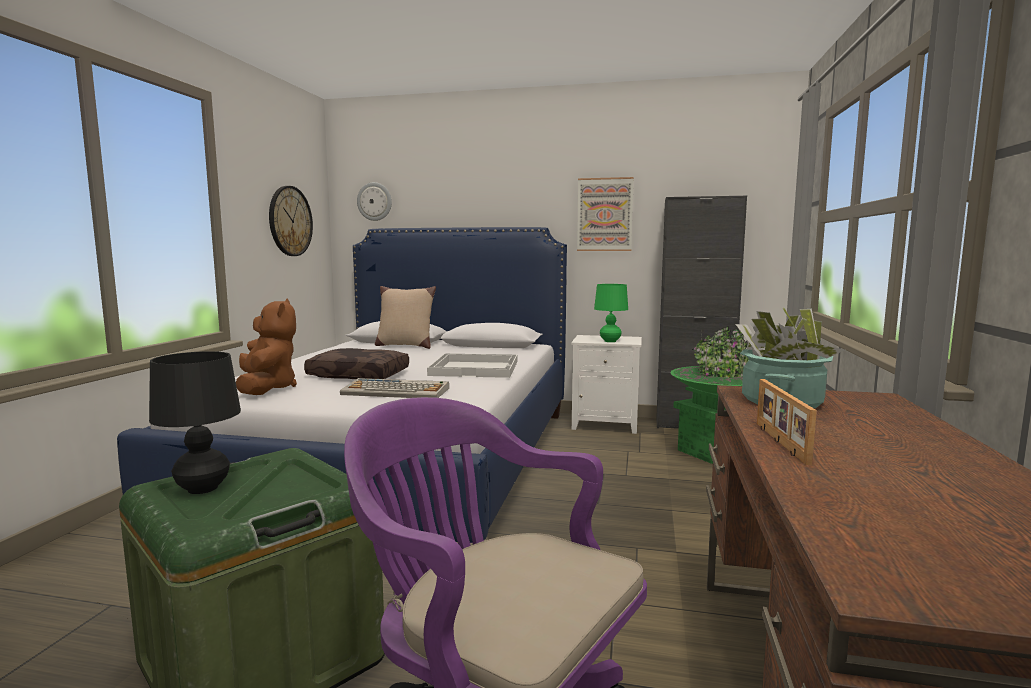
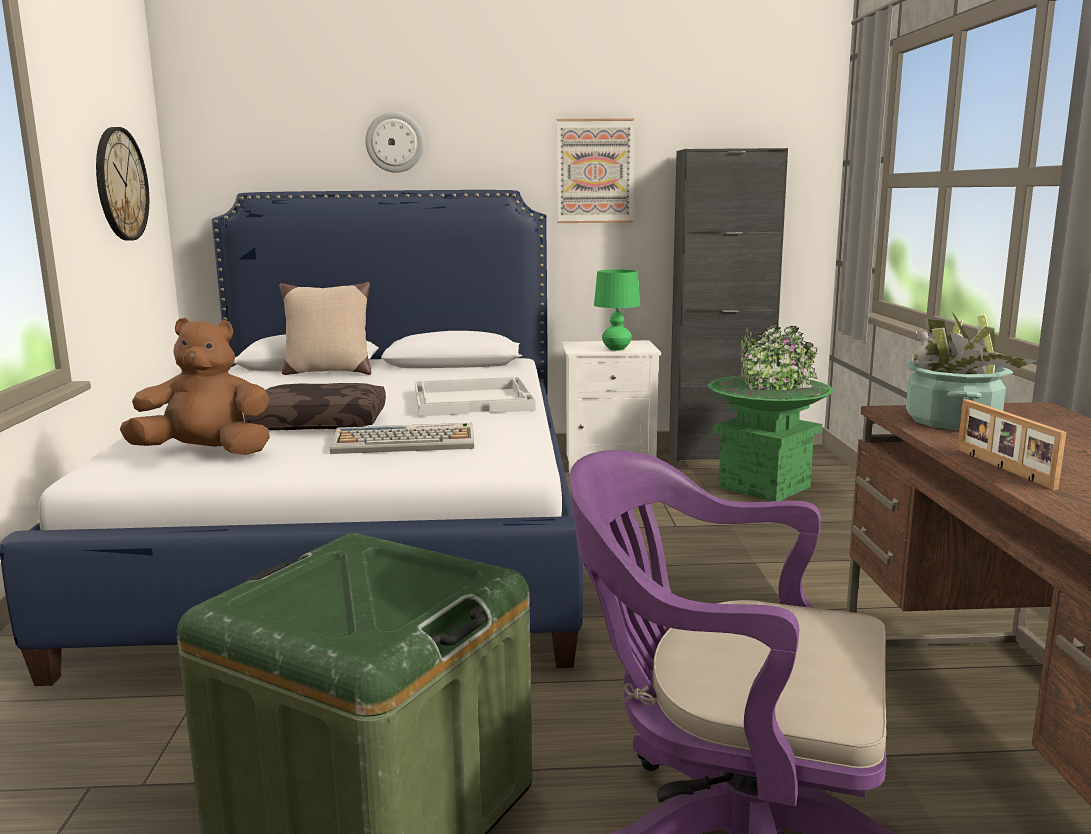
camera: 15 degrees left, 5 degrees up
(202, 488) = (294, 599): black table lamp -> none
(267, 388) = (206, 453): brown plush toy -> brown plush toy turned 60 degrees counterclockwise
(374, 201) = (240, 149): wall clock -> wall clock (395, 142)

